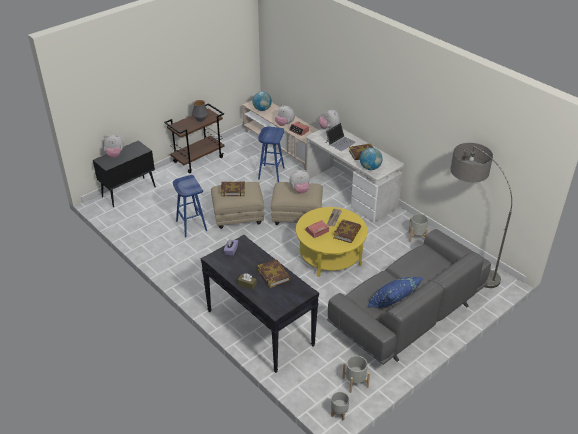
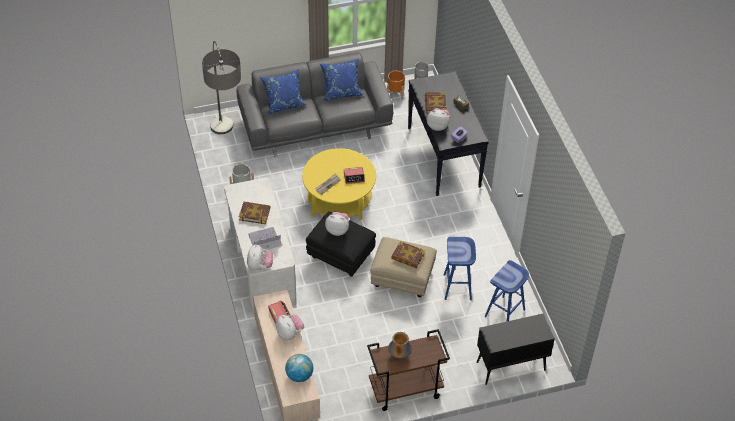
camera: 155 degrees left, 10 degrees up
(115, 155) = (526, 336): plush toy -> plush toy (438, 126)
(271, 173) = (329, 330): blue stool -> blue stool (505, 313)
(297, 216) = (340, 255): beige ottoman -> black ottoman
(347, 233) = (328, 165): book -> none
(355, 382) = (395, 93): grey planter -> orange planter
(370, 168) = (262, 193): globe -> none
(435, 271) = (284, 103): none -> blue pillow

